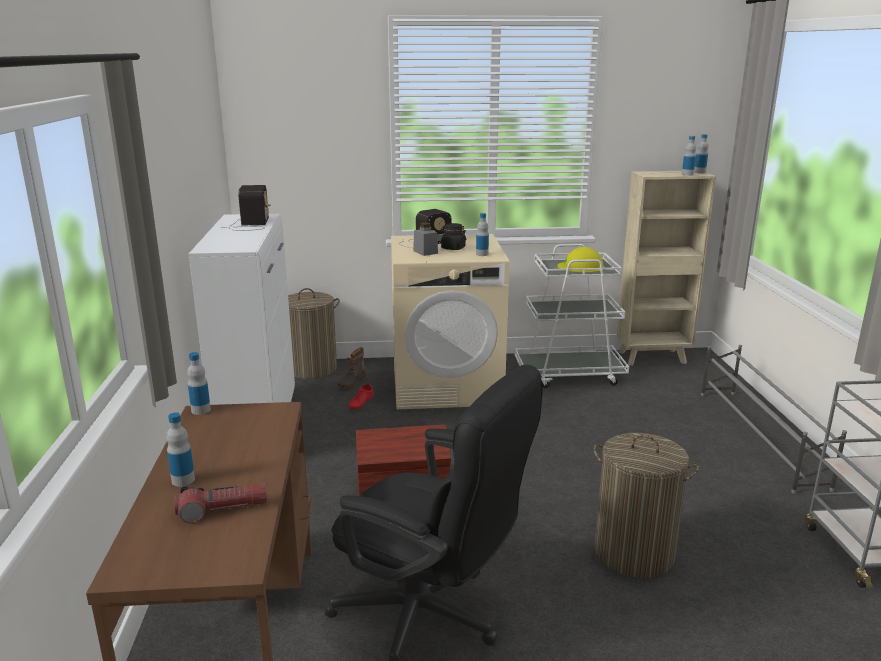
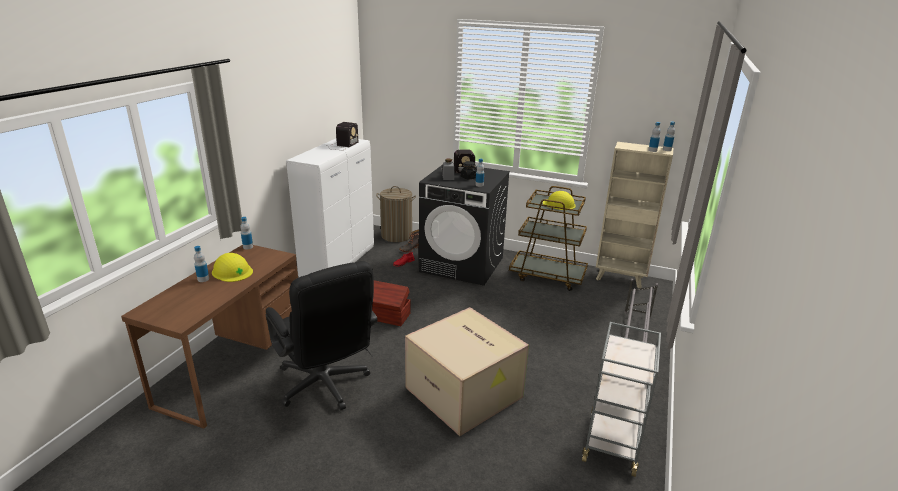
camera: 25 degrees right, 5 degrees up
(222, 510) = (202, 297): flashlight -> none
(223, 454) = (232, 271): none -> yellow hard hat
(447, 386) = (462, 264): beige washing machine -> black washing machine
(569, 374) = (547, 276): white cart -> brown cart
(634, 553) = (466, 392): laundry basket -> cardboard box

